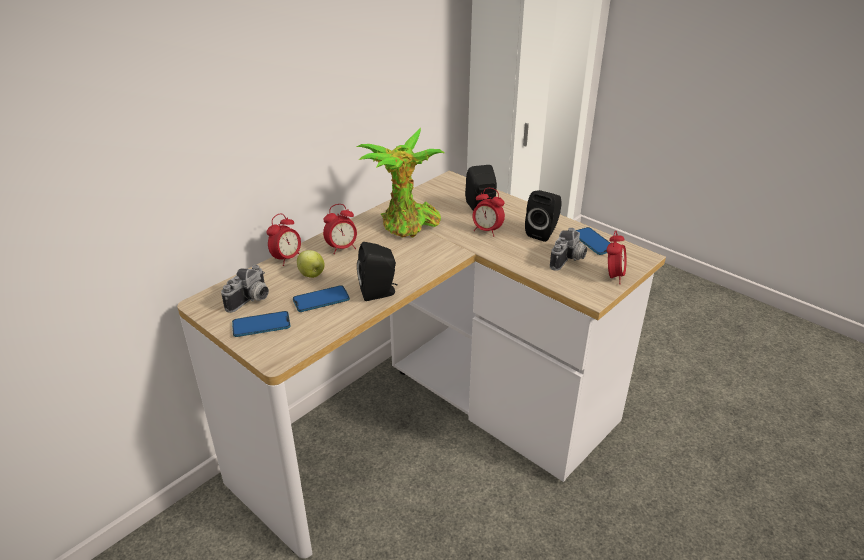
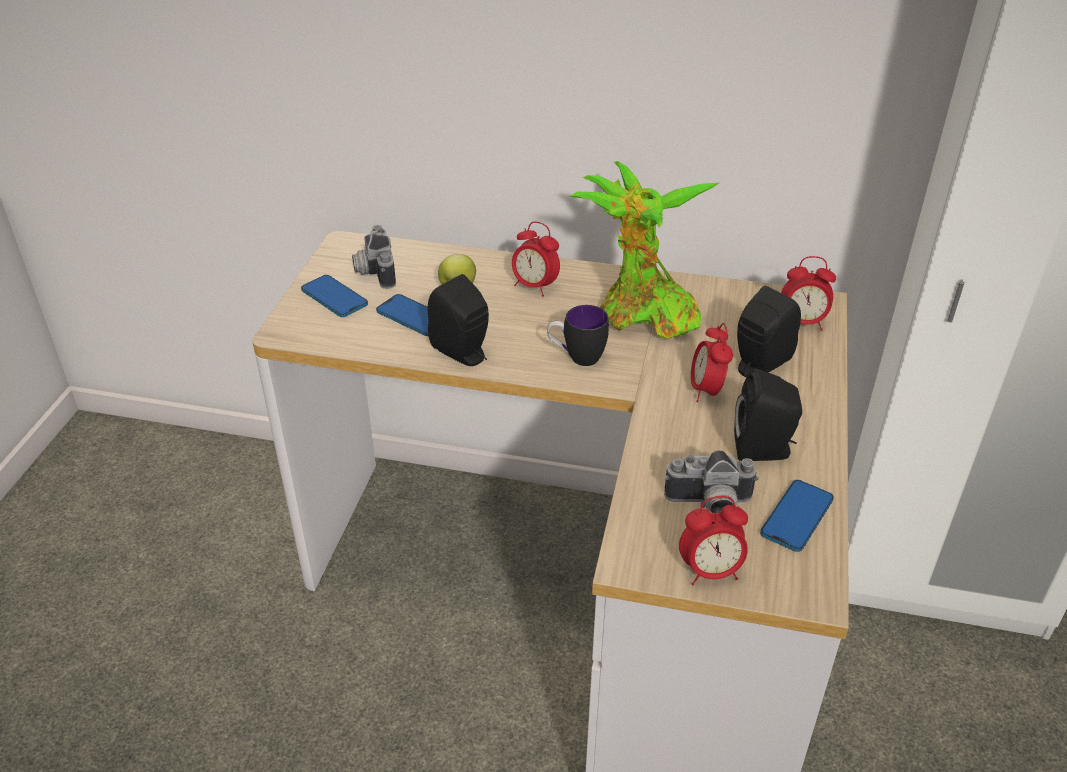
camera: 60 degrees right, 5 degrees up
(251, 300) = (373, 271): camera -> camera turned 75 degrees clockwise
(287, 259) = (475, 258): alarm clock -> alarm clock (802, 323)
(423, 257) = (576, 358): none -> mug

